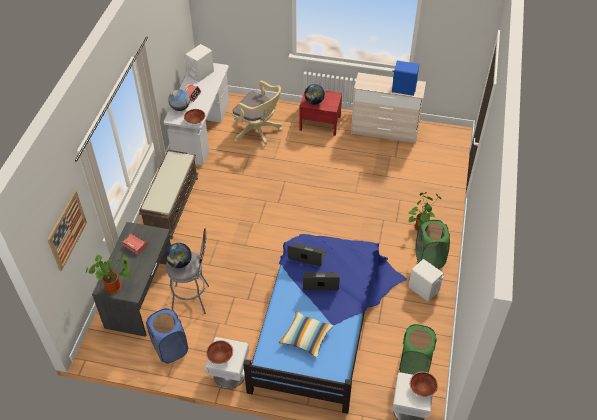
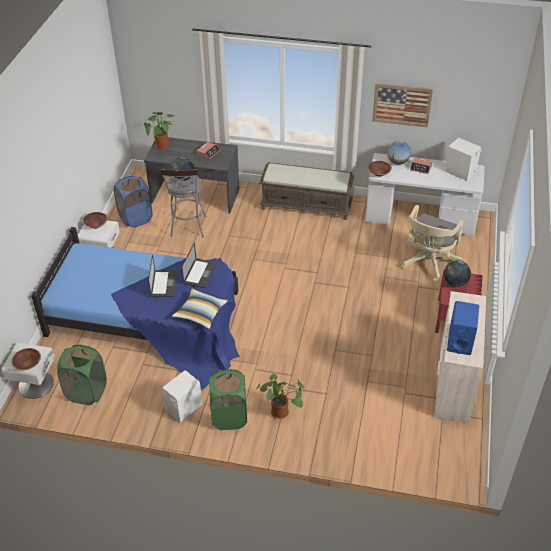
camera: 90 degrees right, 5 degrees down
(67, 230) = (170, 73): picture -> picture (402, 104)
(306, 338) = (100, 275): pillow -> pillow (201, 313)

